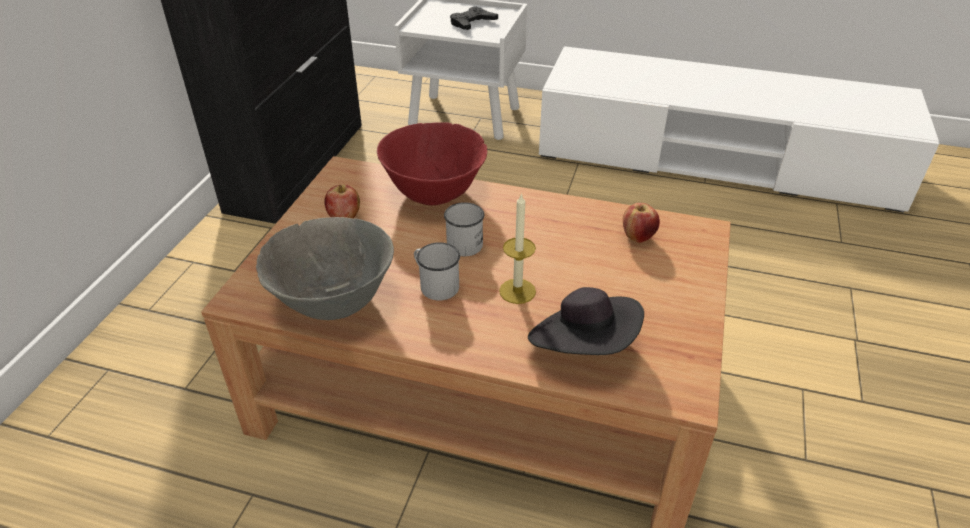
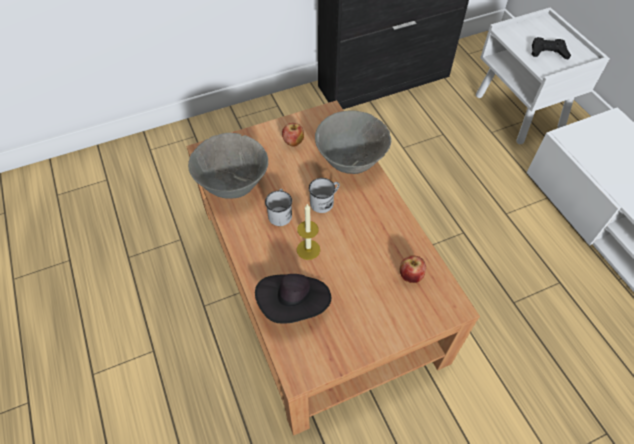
camera: 50 degrees right, 15 degrees up
(433, 193) = (350, 161): red bowl -> grey bowl

